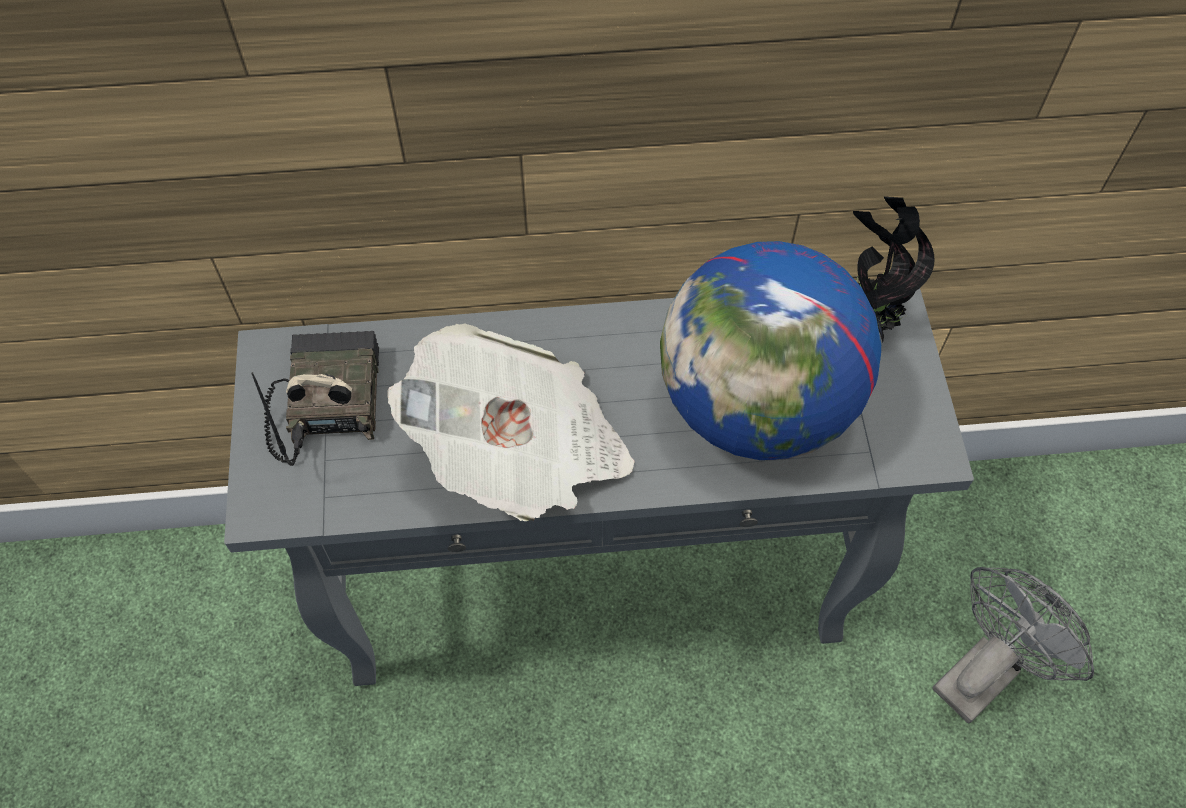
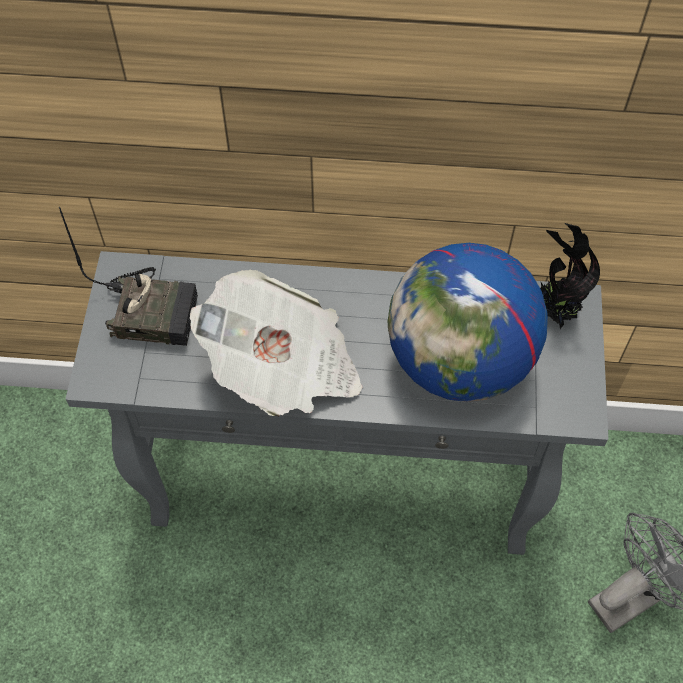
camera: 10 degrees right, 0 degrees up
(326, 401) = (152, 310): radio -> radio turned 90 degrees clockwise

